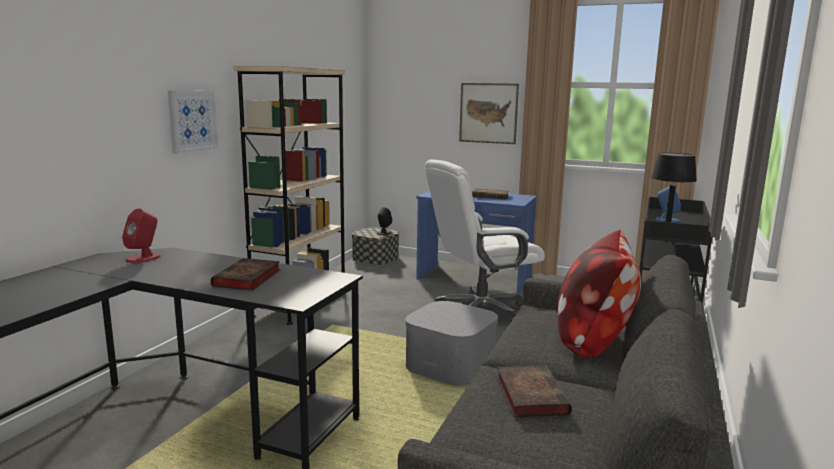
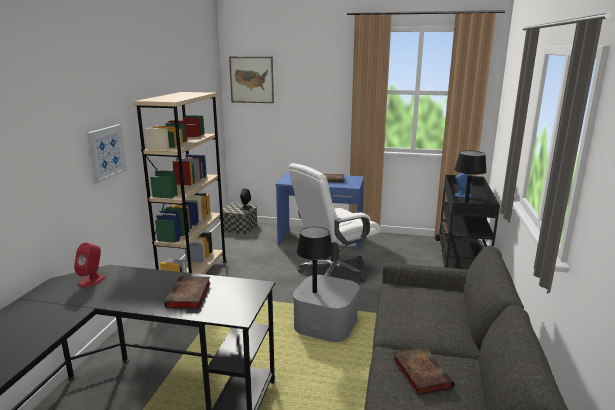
camera: 10 degrees left, 5 degrees up
(435, 317) = (314, 292): none -> black table lamp
(488, 113) = (323, 113): picture -> picture (251, 80)
(593, 338) = (444, 312): pillow -> none

